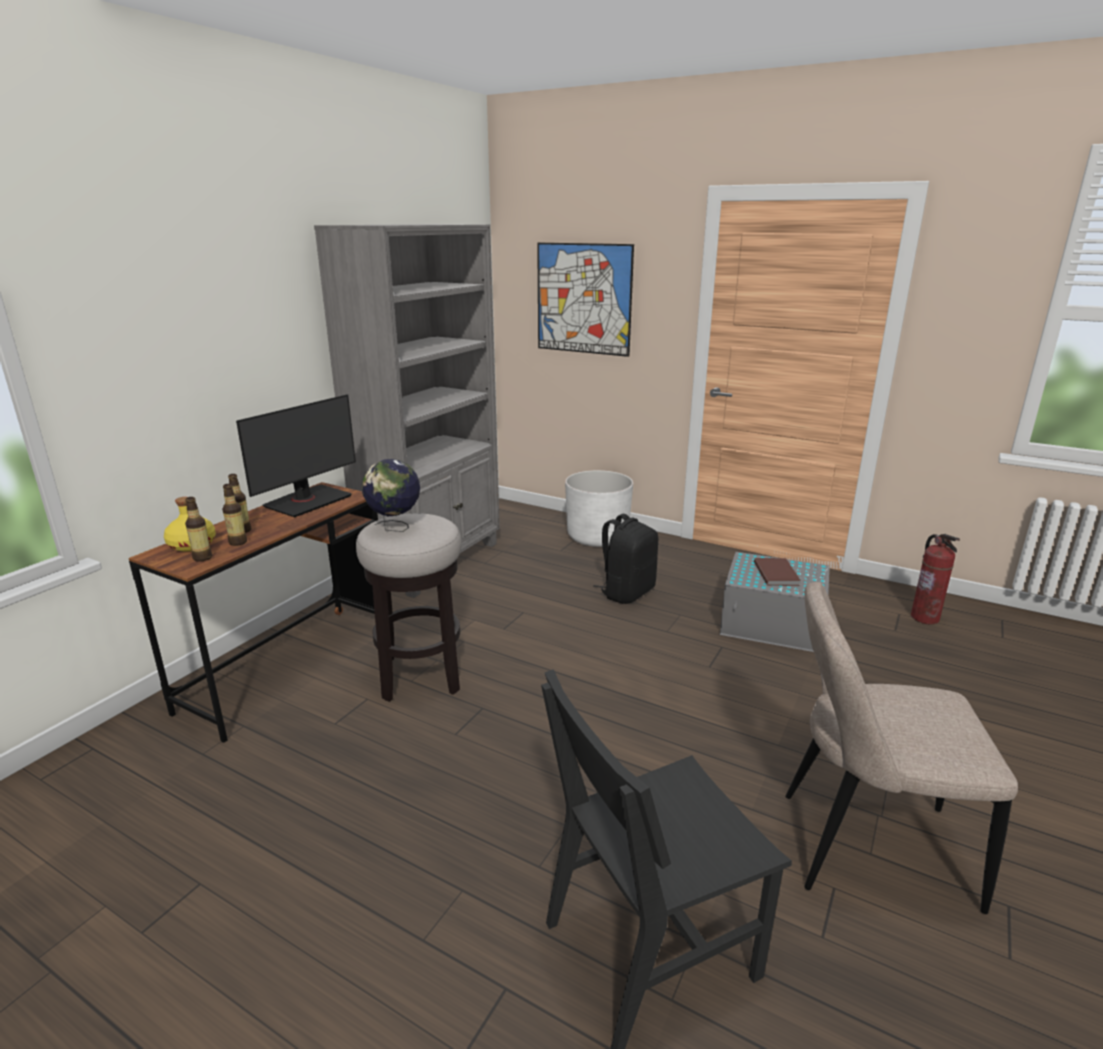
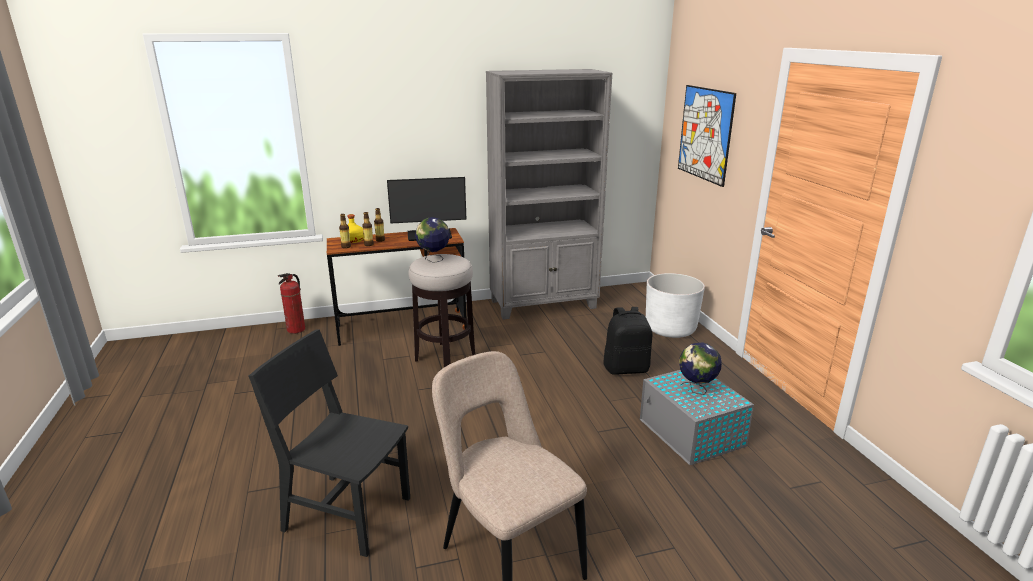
camera: 45 degrees right, 0 degrees up
(777, 573) = (696, 390): brown book -> globe
(925, 618) = (841, 496): fire extinguisher -> fire extinguisher (296, 330)

